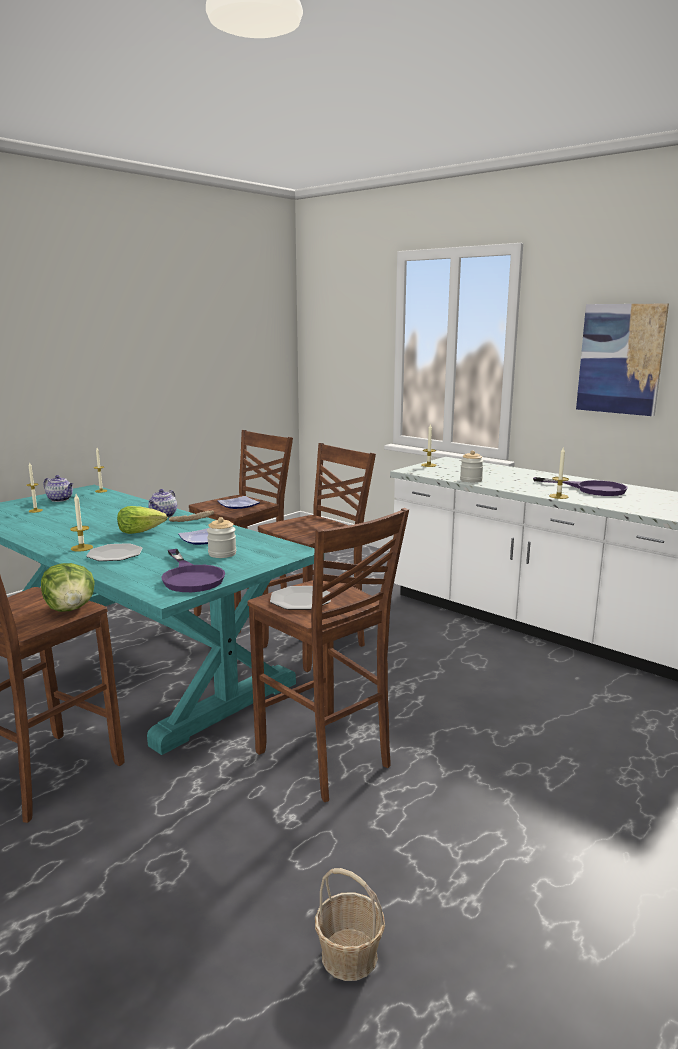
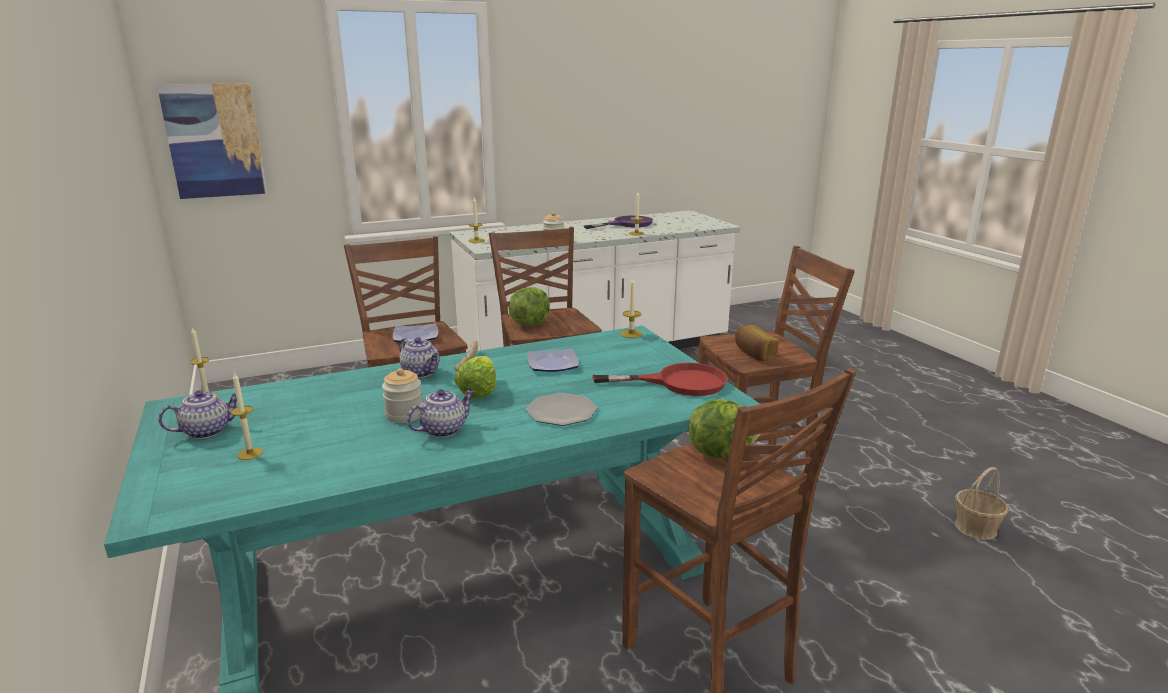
camera: 65 degrees left, 5 degrees up
(75, 535) = (444, 429): none -> teapot
(82, 548) = (511, 428): candle -> candle (631, 334)
(191, 577) = (678, 382): purple frying pan -> red frying pan
(222, 554) = (614, 362): jar -> jar (404, 415)
(298, 524) = (530, 323): none -> lettuce
(300, 600) = (754, 354): plate -> bread
(620, 359) = (587, 114): picture -> picture (214, 141)

